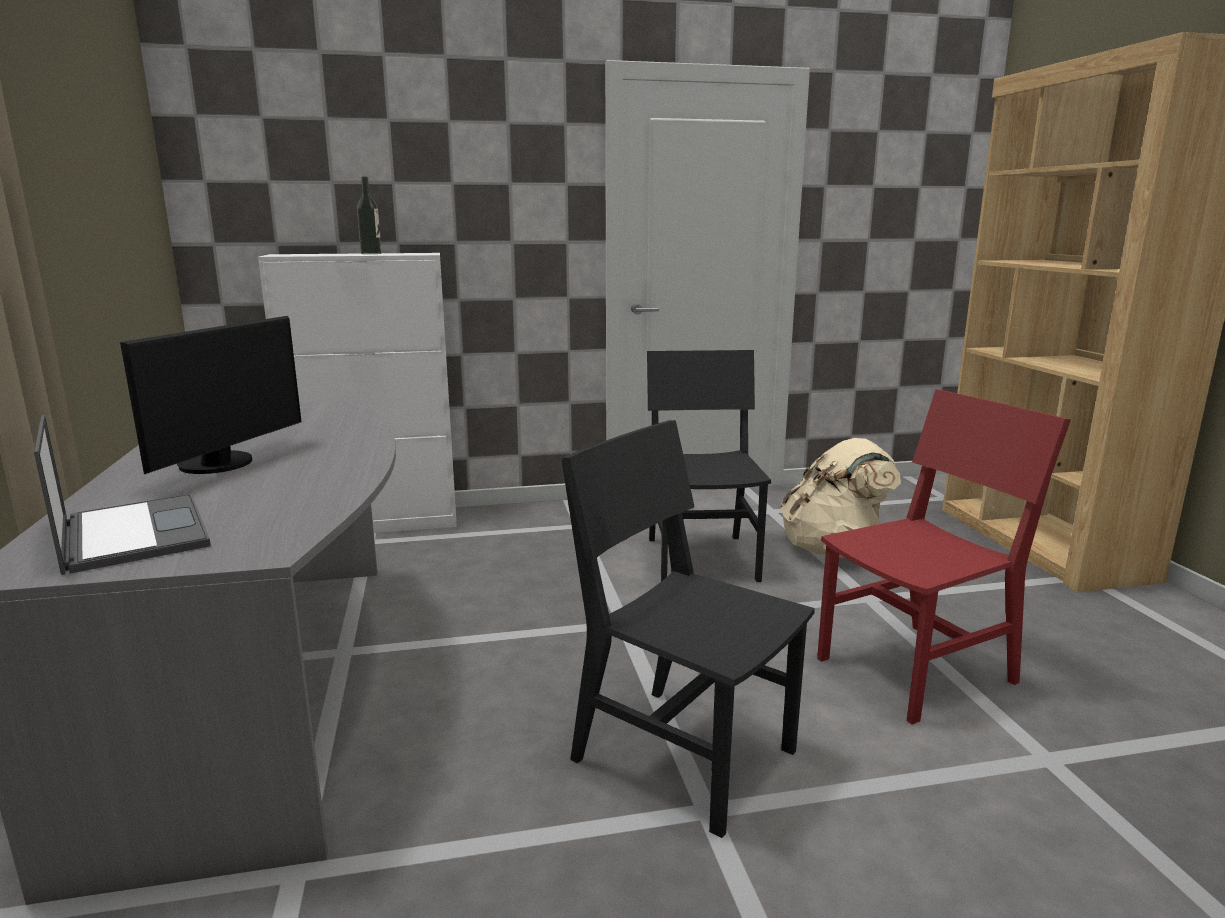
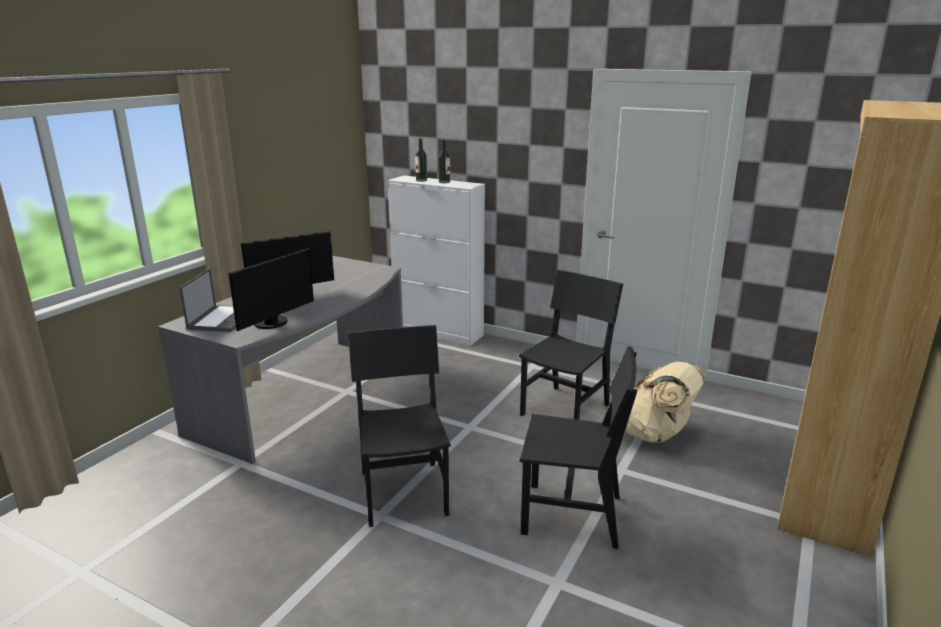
camera: 40 degrees right, 5 degrees up
(286, 509) = (273, 323): none -> monitor
(324, 254) = (421, 180): none -> bottle
(916, 670) = (572, 515): red chair -> black chair

